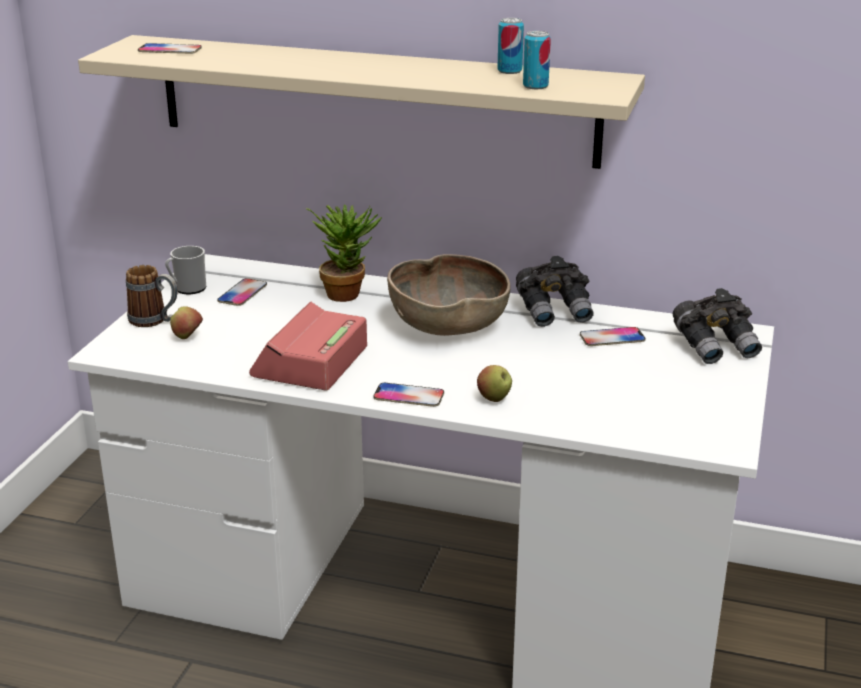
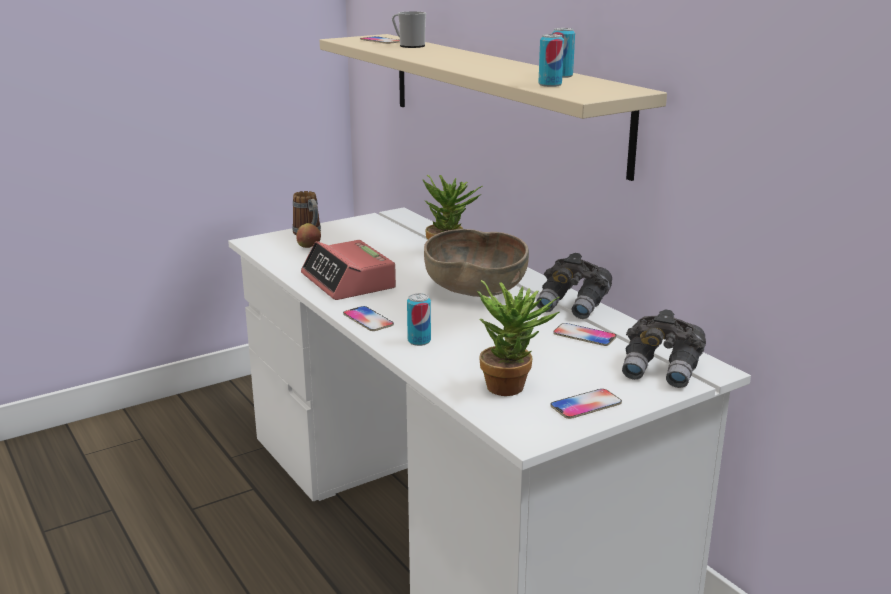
camera: 40 degrees right, 5 degrees down
(187, 289) = (359, 223): mug -> mug (409, 46)
(242, 293) = (385, 234): phone -> phone (586, 405)
(310, 362) = (348, 282): alarm clock -> alarm clock turned 90 degrees counterclockwise
(494, 399) = (419, 341): apple -> can
(643, 409) = (513, 386): none -> potted plant

